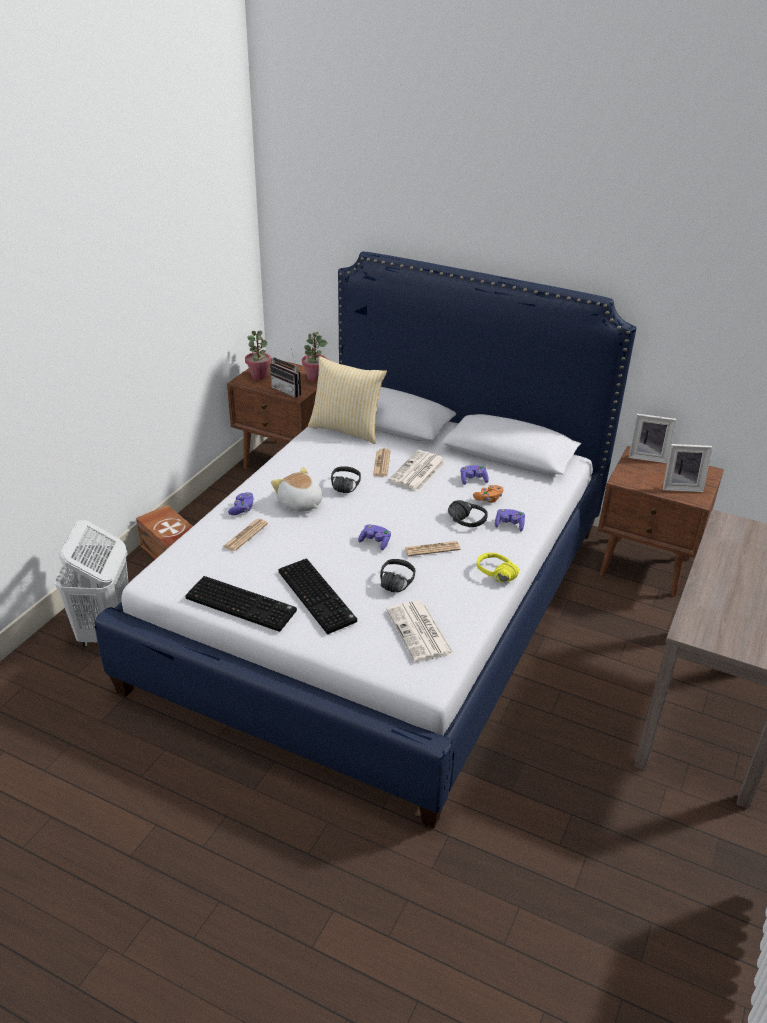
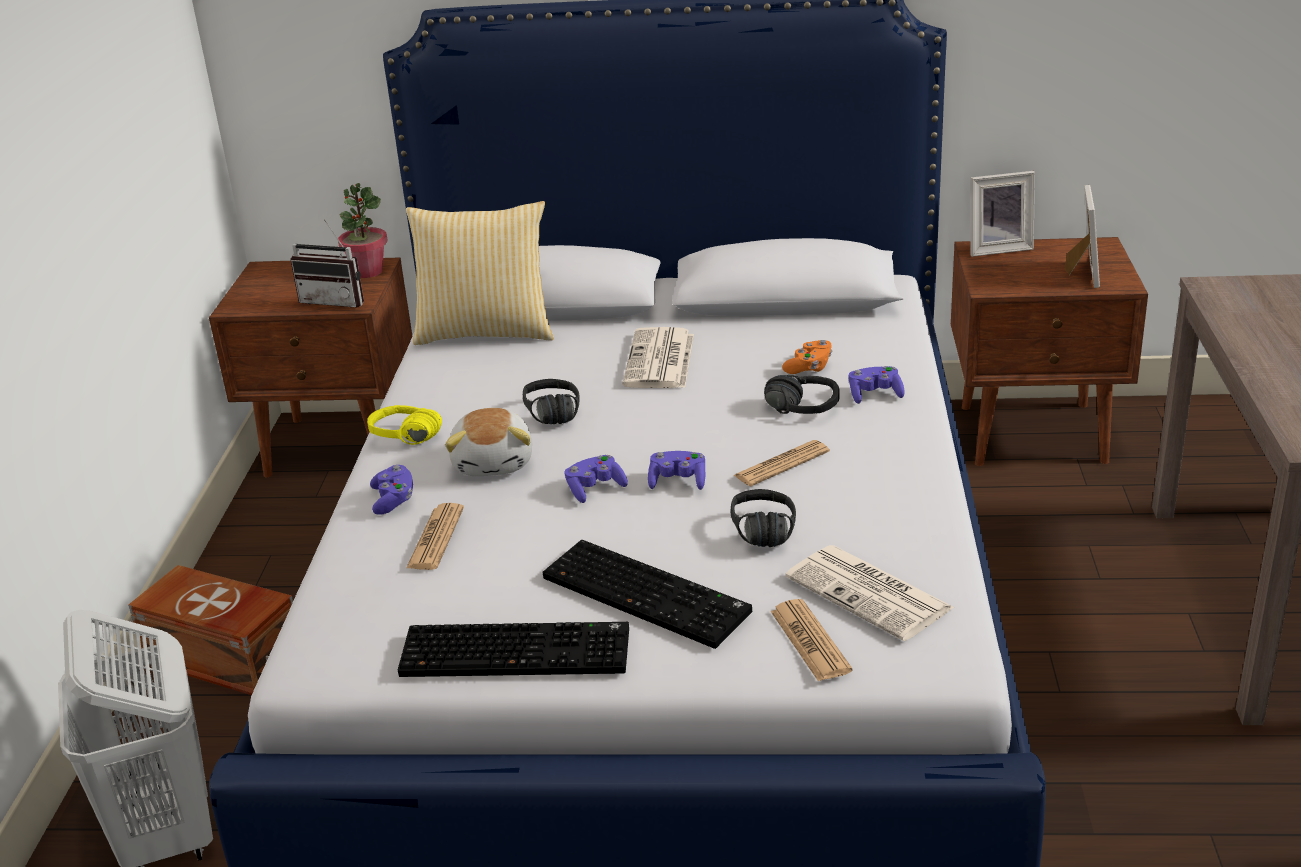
camera: 20 degrees left, 5 degrees down
(259, 376) = (262, 292): potted plant -> none
(300, 504) = (495, 462): plush toy -> plush toy turned 120 degrees counterclockwise
(381, 463) = (588, 365): newspaper -> newspaper (810, 641)
(473, 480) = (761, 348): purple game controller -> purple game controller (595, 489)
(492, 577) = (914, 476): yellow headphones -> yellow headphones (401, 442)
(681, 486) = (1081, 273): picture frame -> picture frame turned 60 degrees counterclockwise

